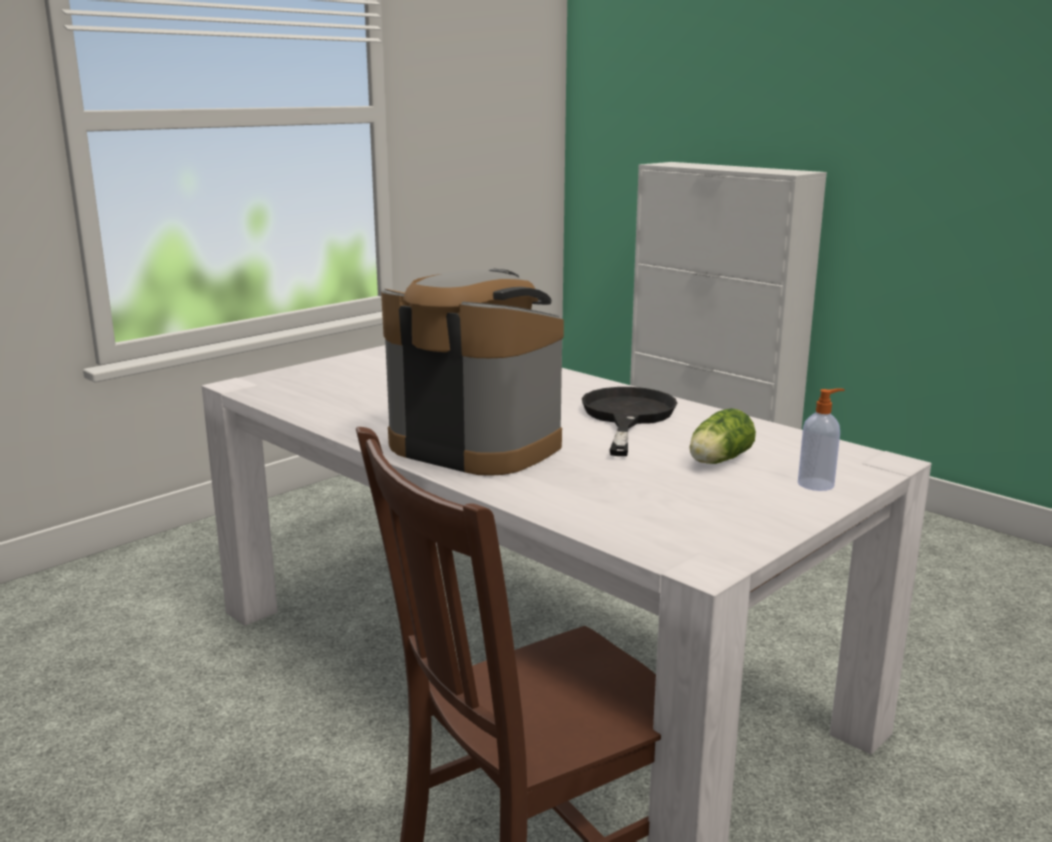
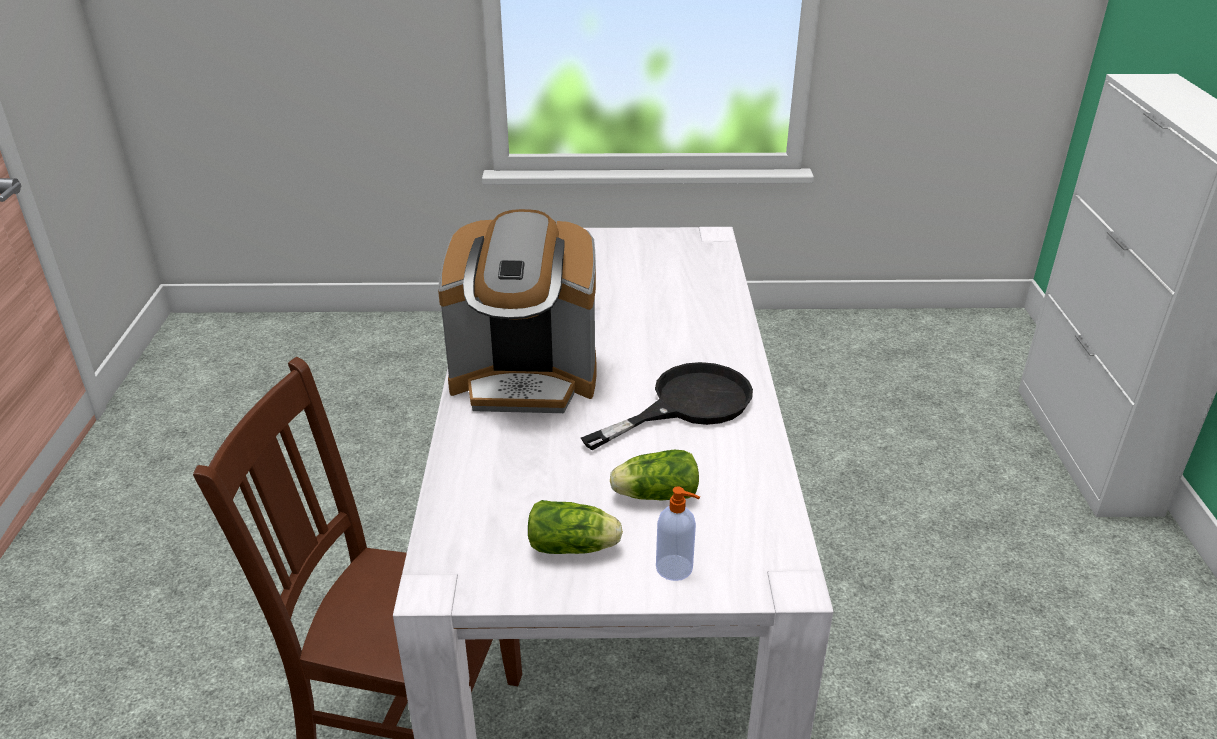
camera: 45 degrees right, 15 degrees up
(475, 445) = (525, 378): coffee machine -> coffee machine turned 105 degrees clockwise
(737, 503) = (575, 547): none -> lettuce

